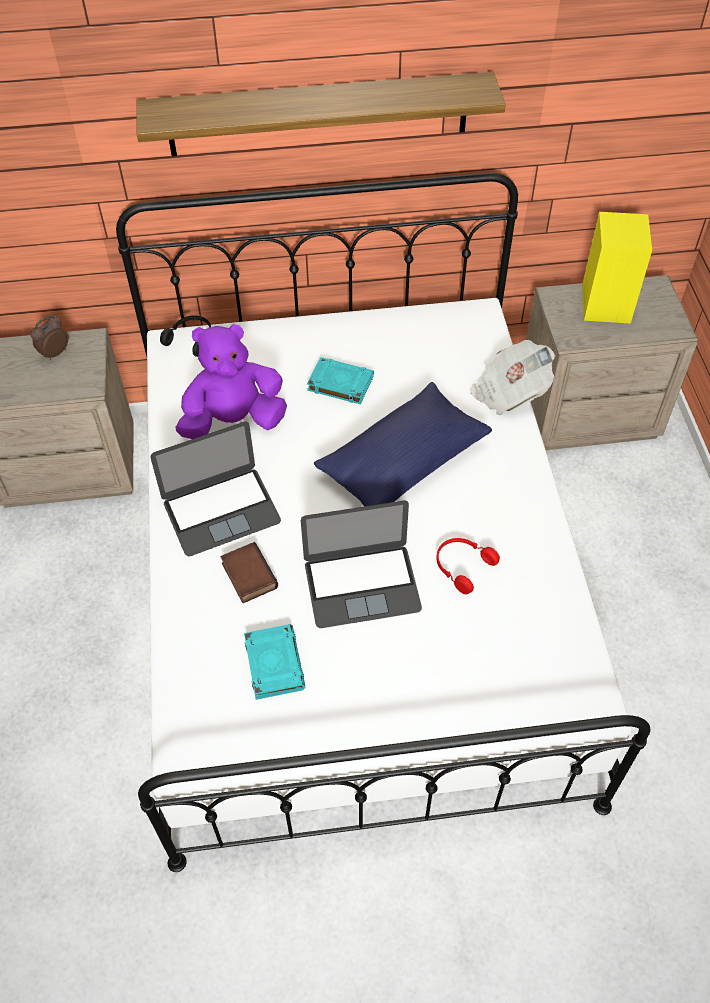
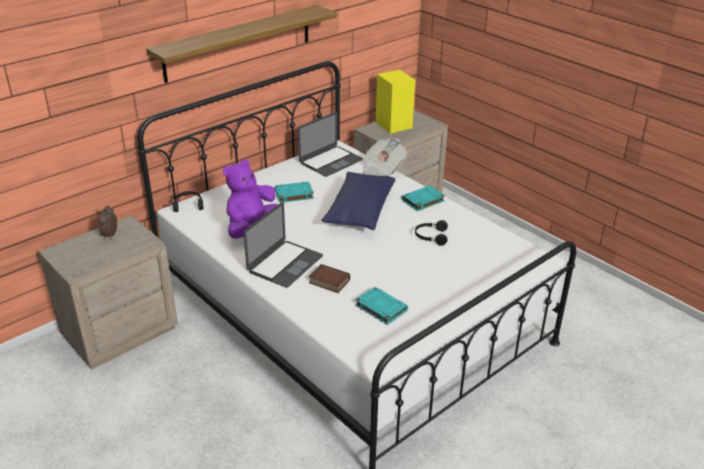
camera: 35 degrees left, 20 degrees down
(362, 585) = (391, 262): laptop -> laptop (331, 161)
(462, 566) = (430, 237): red headphones -> black headphones
(514, 486) = (422, 201): none -> turquoise book

